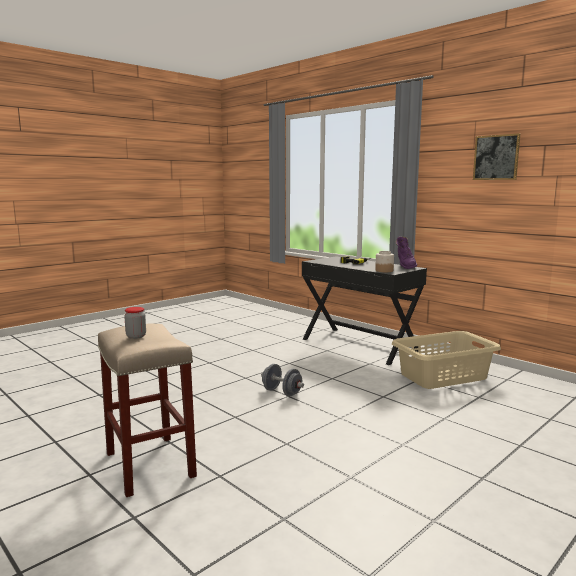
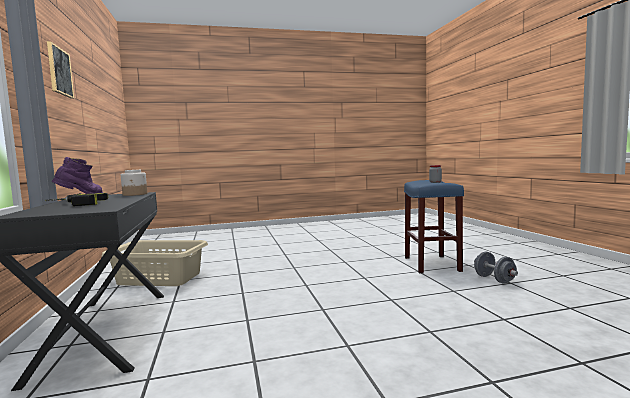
camera: 150 degrees left, 5 degrees down
(151, 465) = (431, 264): beige stool -> blue stool
(282, 392) = (306, 288): grey dumbbell -> grey dumbbell (494, 279)

